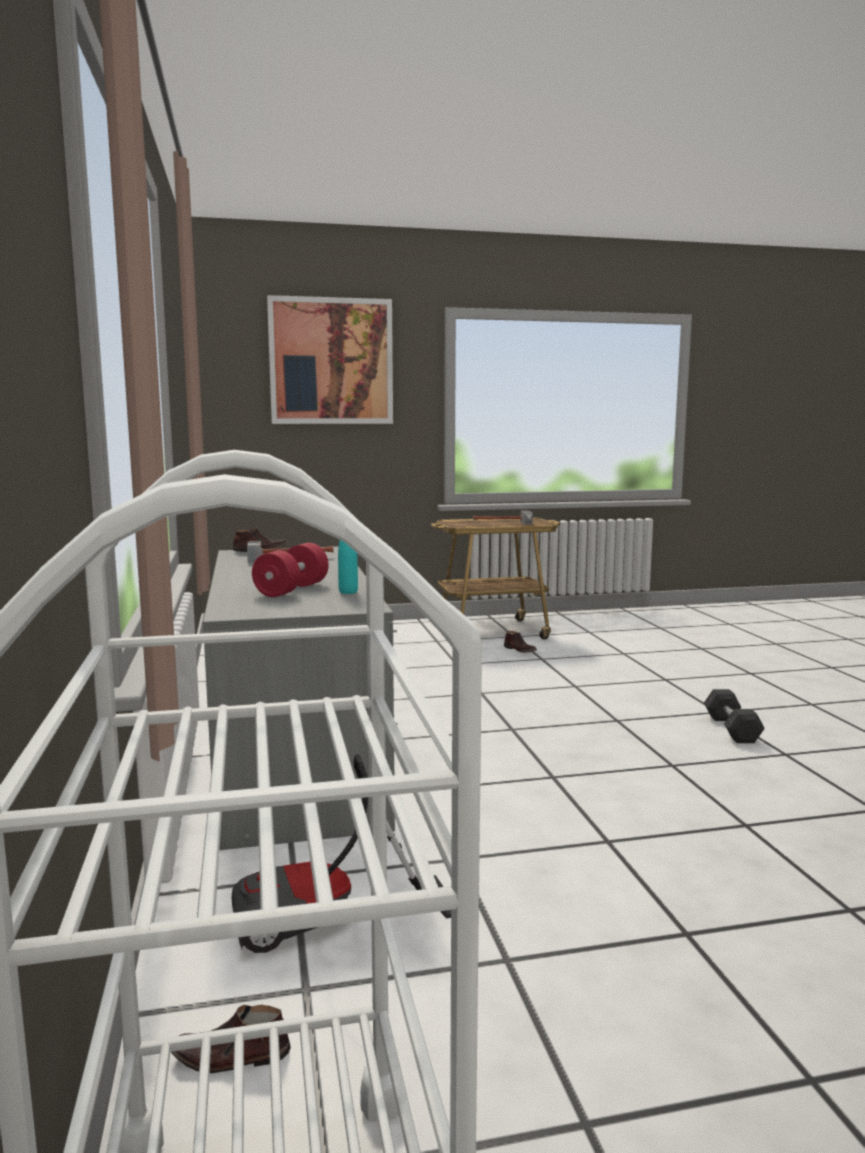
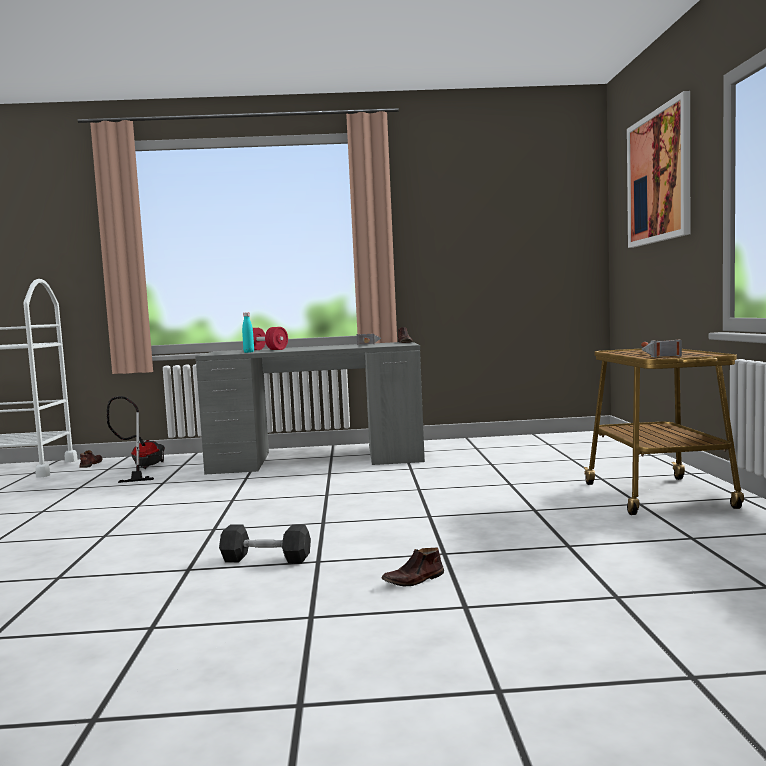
camera: 100 degrees right, 5 degrees down
(520, 650) = (570, 503): brown shoe -> brown shoe (414, 580)

